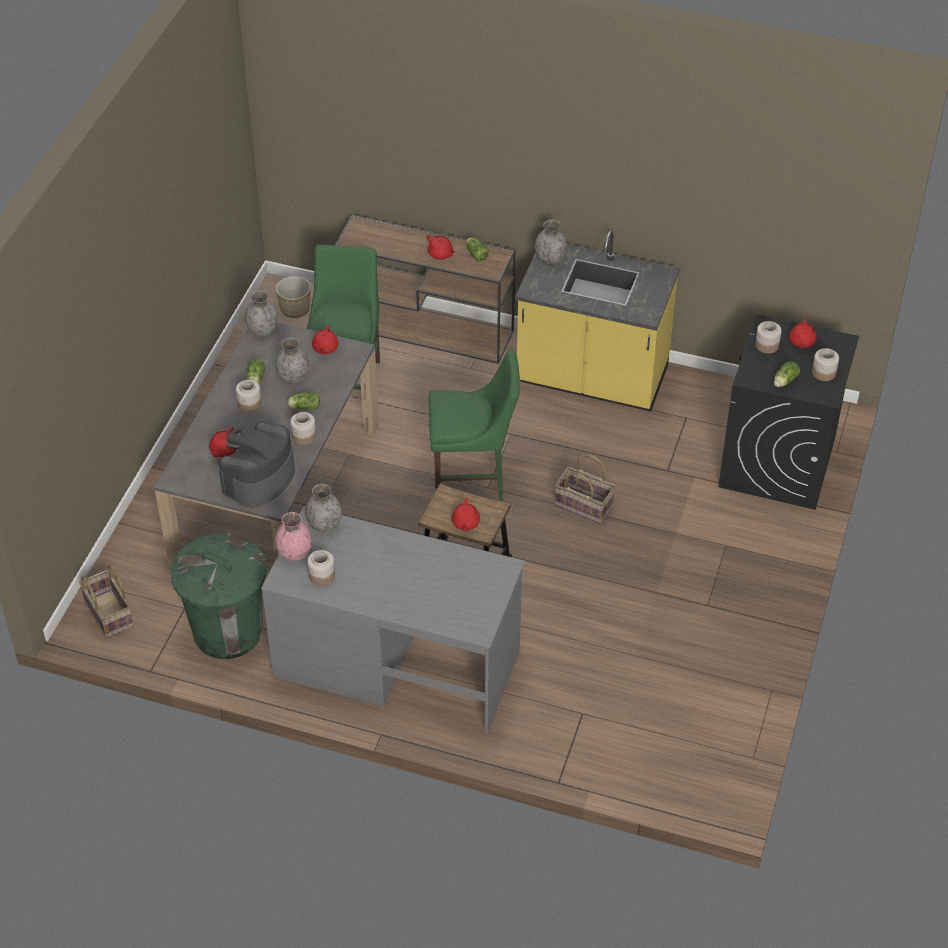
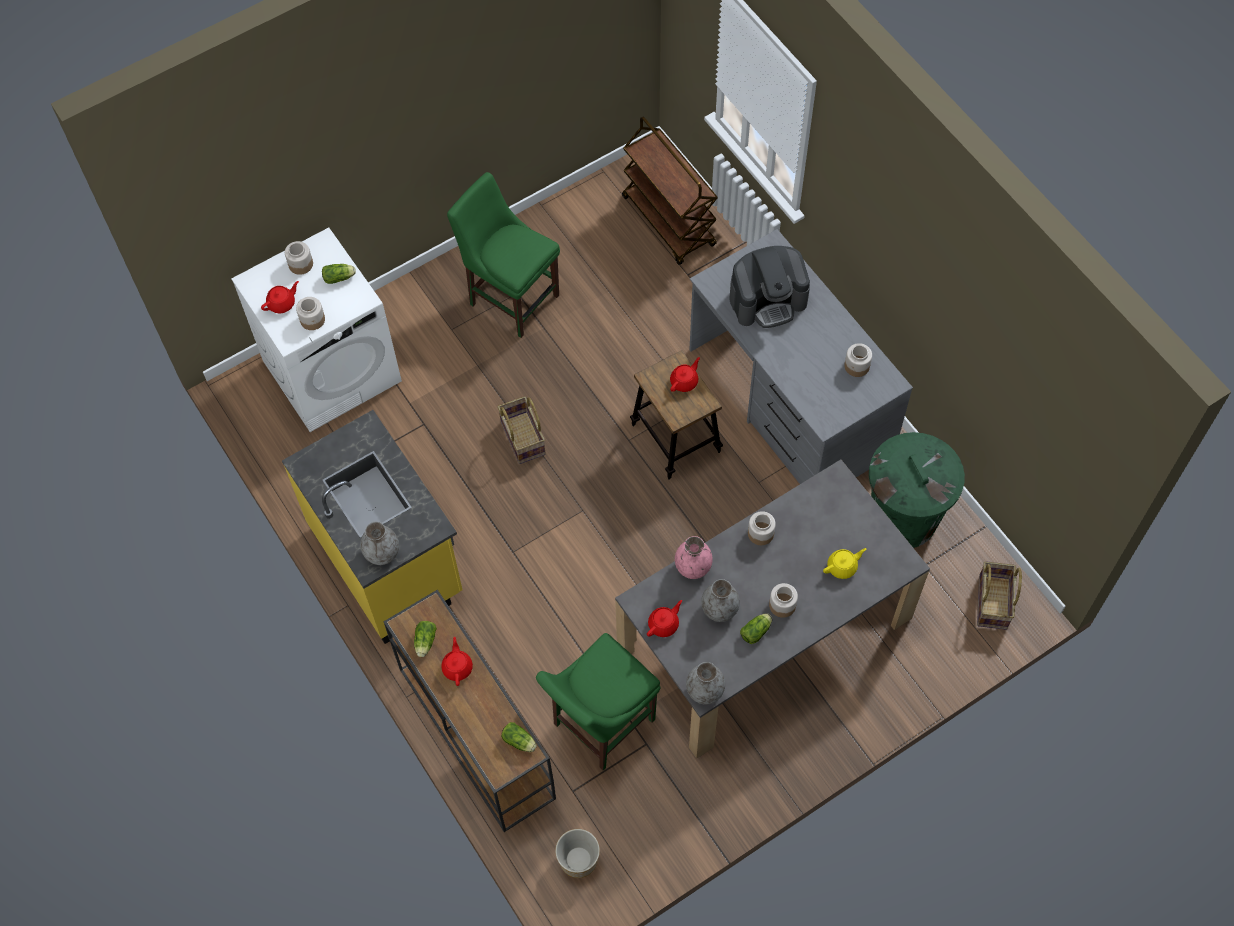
camera: 140 degrees left, 15 degrees up
(223, 450) = (842, 567): red teapot -> yellow teapot
(258, 479) = (833, 514): coffee machine -> coffee machine (768, 300)
(295, 553) = (863, 400): pink vase -> pink vase (693, 567)
(304, 407) = (736, 566): lettuce -> lettuce (520, 742)
(324, 524) = (819, 411): grey vase -> none
(473, 478) = (586, 528): green chair -> green chair (511, 297)
(646, 750) = (669, 222): none -> brown cart
(777, 462) = (332, 370): black washing machine -> white washing machine

